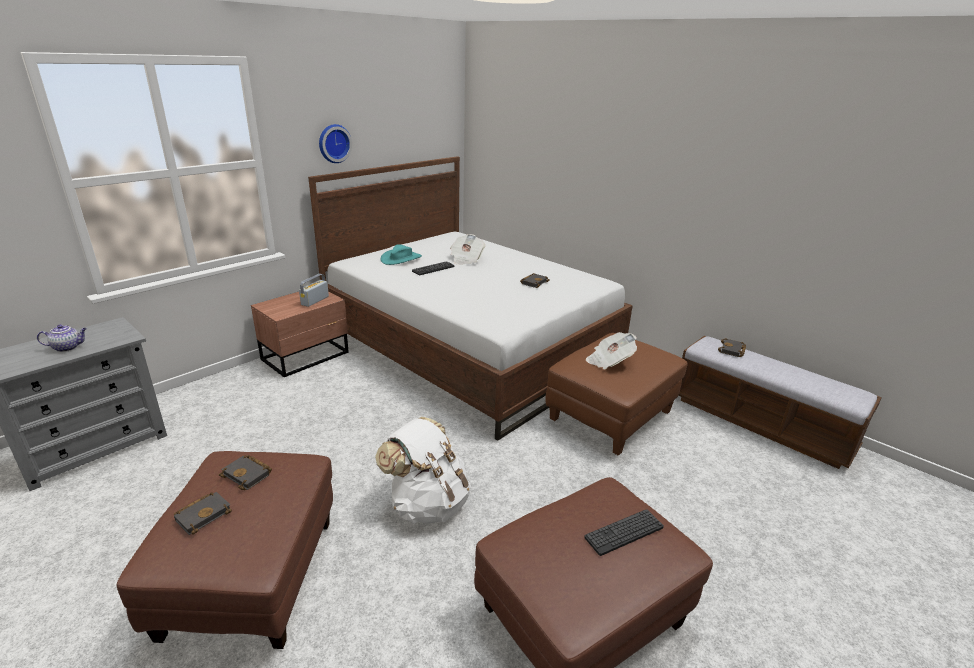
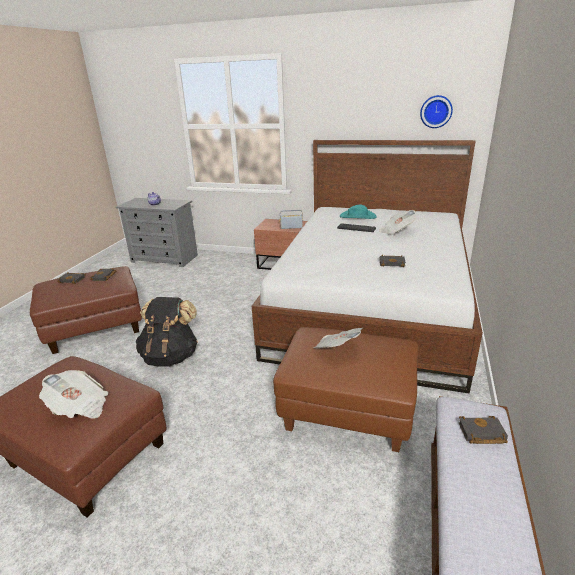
camera: 65 degrees right, 0 degrees up
(333, 143) = (340, 117): wall clock -> wall clock (436, 111)
(427, 504) = (171, 356): white backpack -> black backpack
(624, 532) = (79, 407): keyboard -> newspaper

